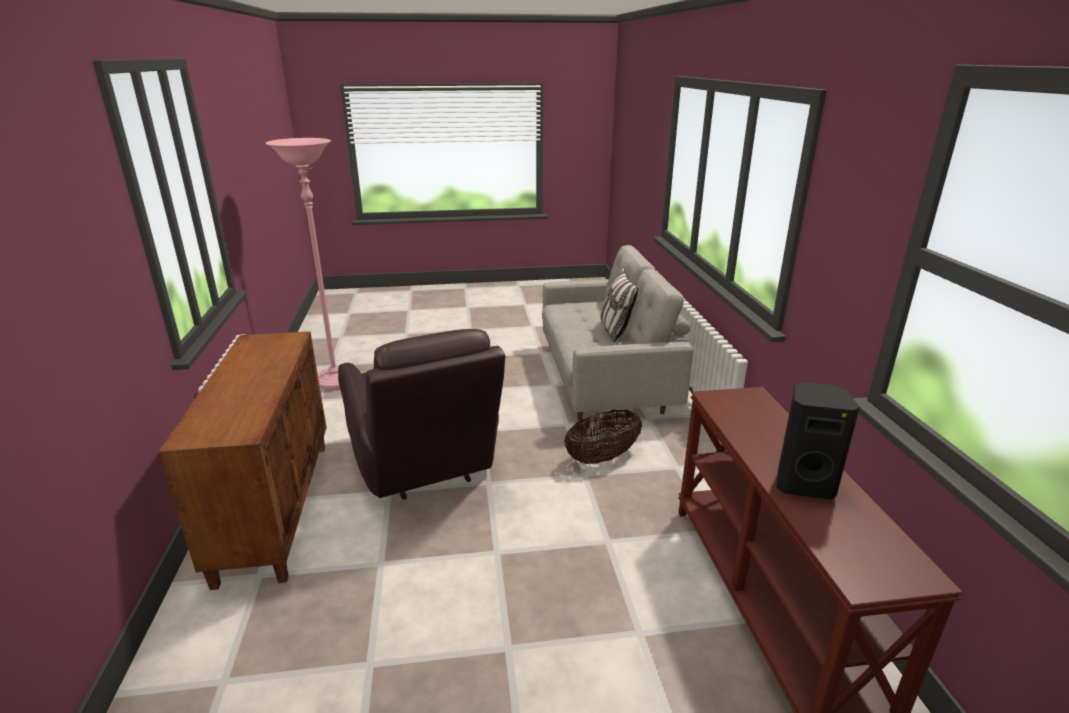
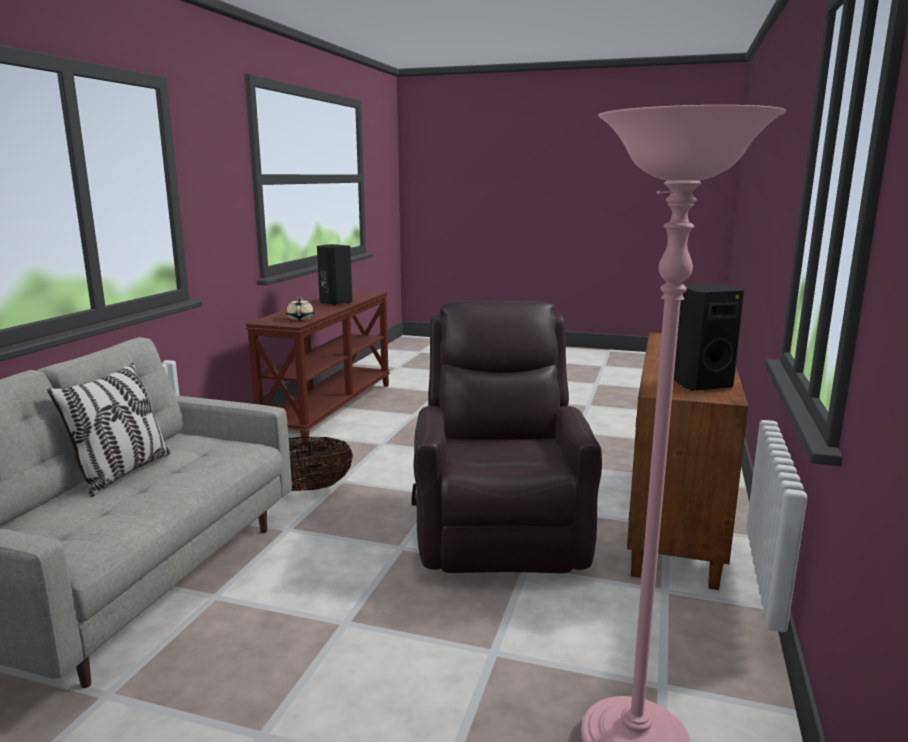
camera: 155 degrees left, 10 degrees down
(258, 349) = (701, 384): none -> black speaker
(732, 411) = (300, 318): none -> beige teapot

